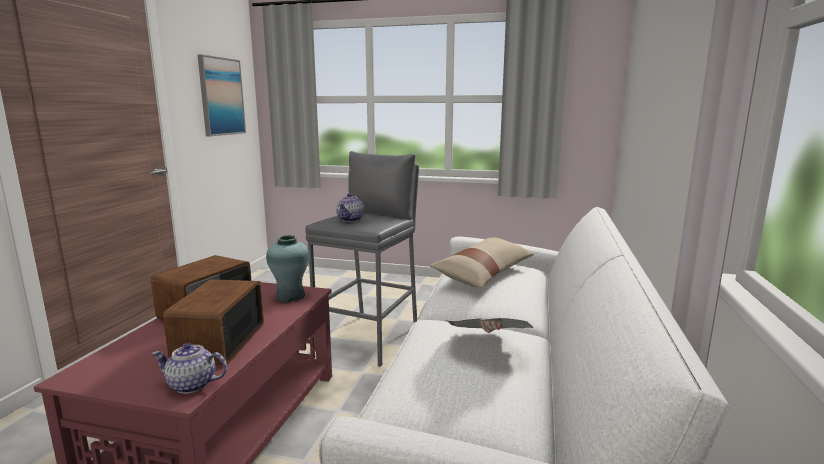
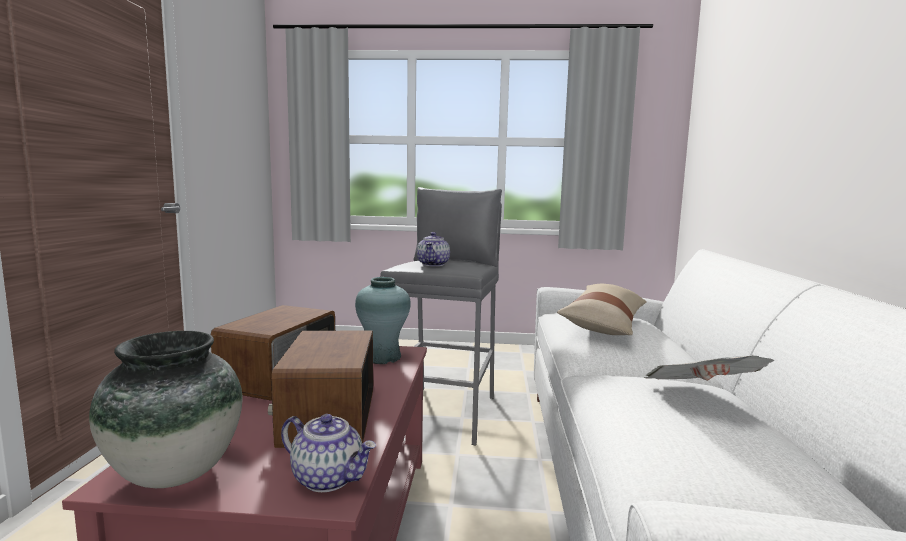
camera: 10 degrees left, 5 degrees down
(103, 375) = (176, 474): none -> vase
(191, 385) = (329, 478): teapot -> teapot turned 150 degrees counterclockwise
(221, 96) = (236, 128): picture -> none

